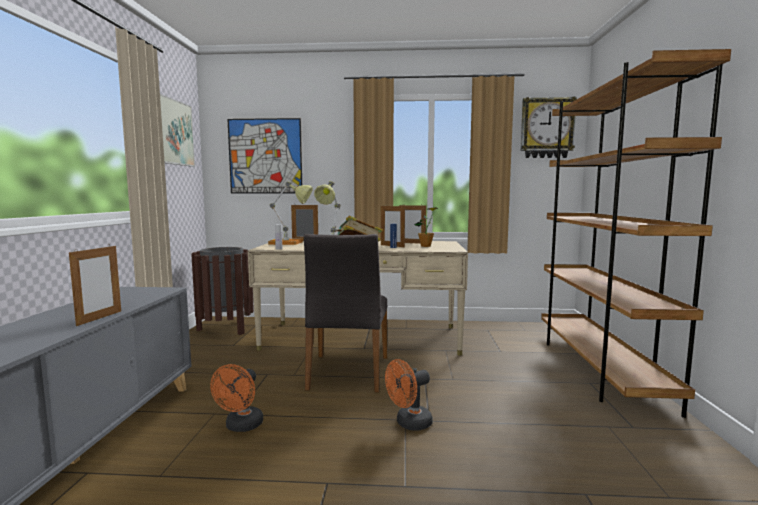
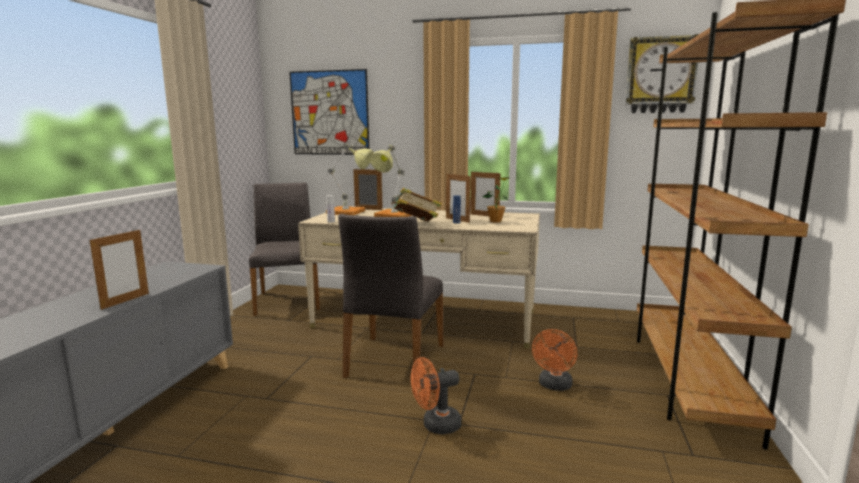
camera: 10 degrees right, 5 degrees up
(174, 132) = (229, 91): picture -> none
(226, 329) = (287, 300): brown trash can -> grey chair
(241, 427) = (266, 412): orange fan -> orange fan (554, 386)

